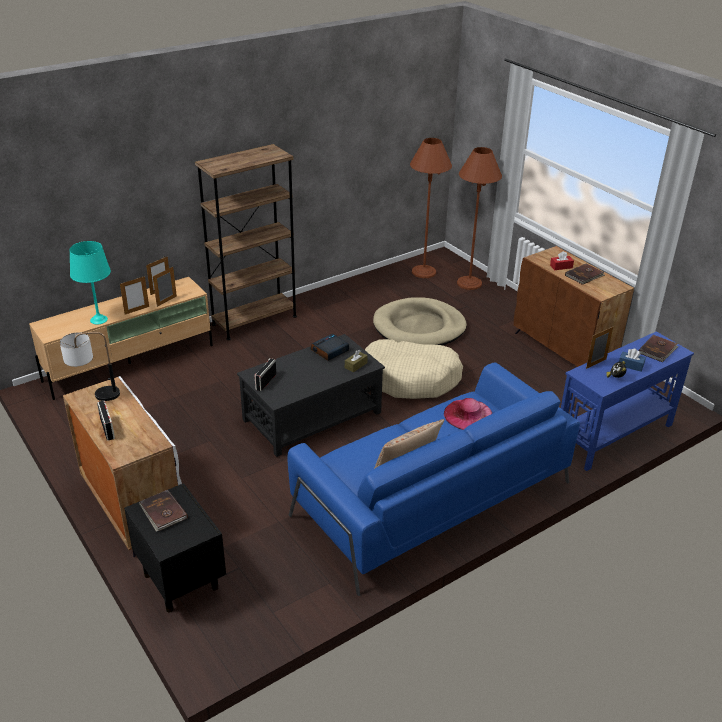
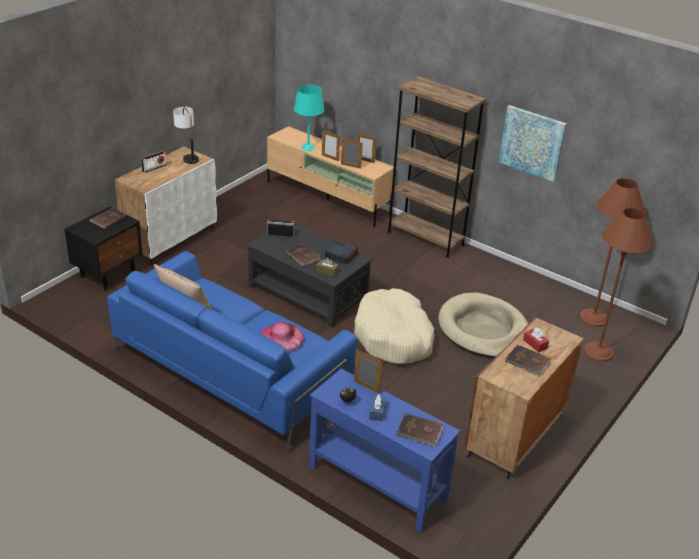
camera: 70 degrees right, 0 degrees up
(319, 375) = (303, 256): none -> brown book
(321, 162) = (532, 142): none -> picture

